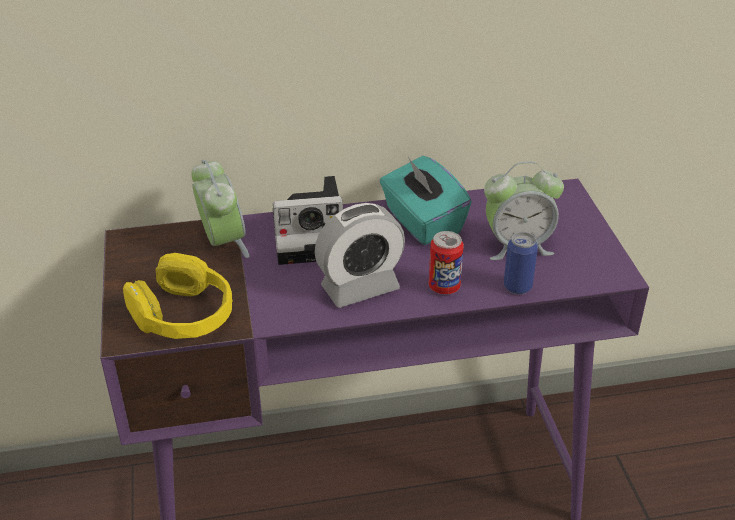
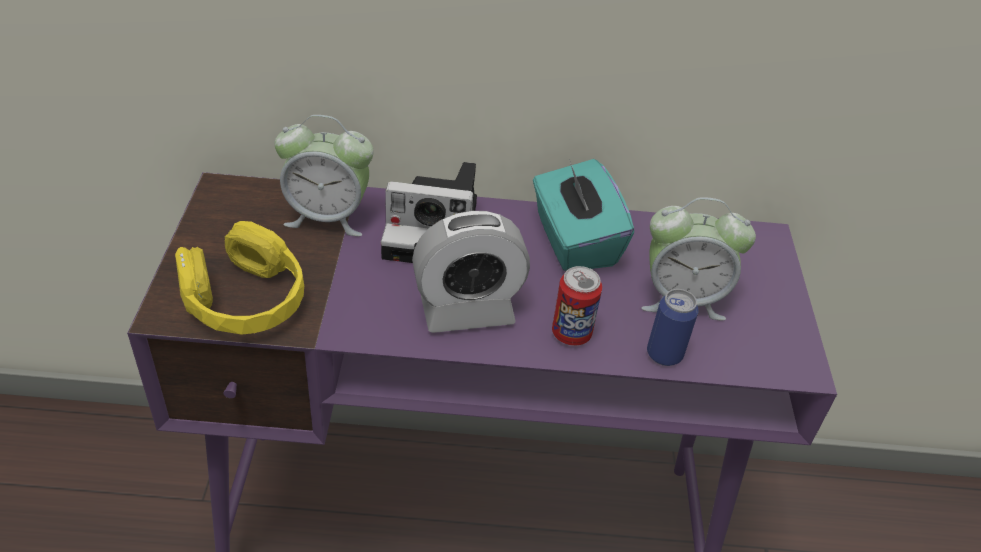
camera: 10 degrees right, 5 degrees up
(222, 243) = (328, 217): alarm clock -> alarm clock turned 105 degrees clockwise

